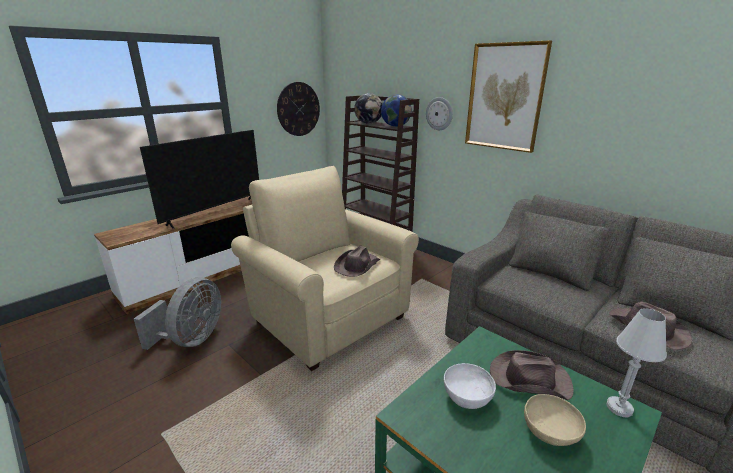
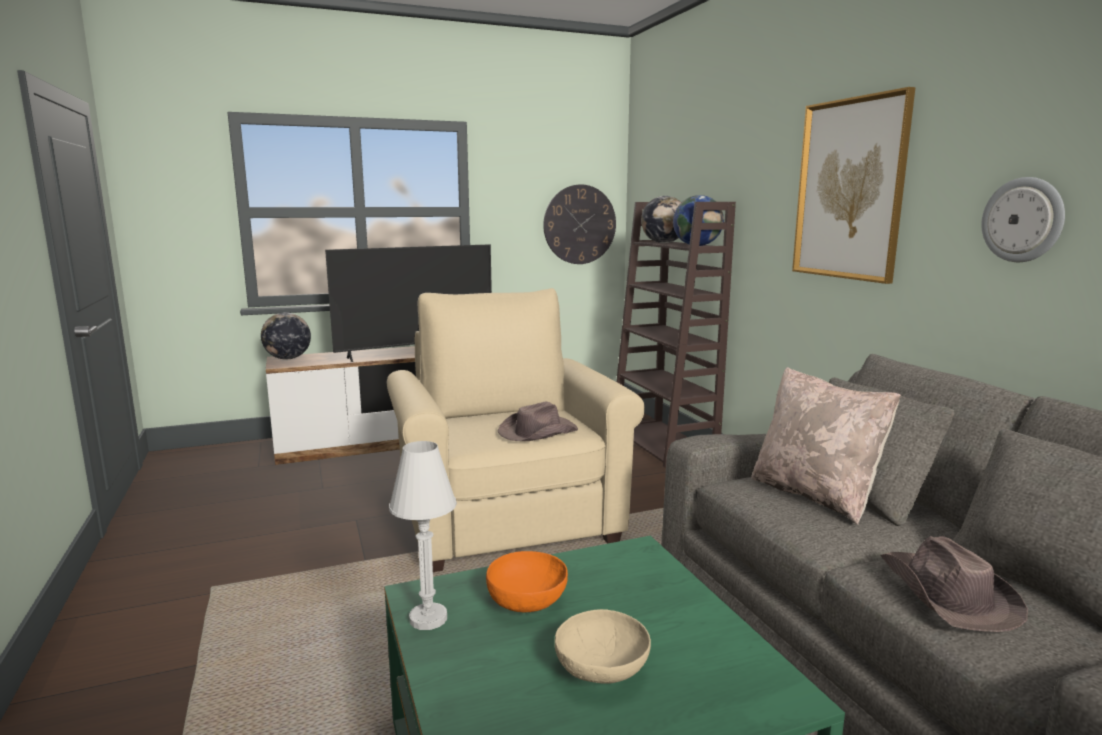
camera: 25 degrees right, 10 degrees down
(115, 233) = (288, 358): none -> globe
(192, 339) = (320, 505): grey fan -> none
(439, 113) = (762, 224): wall clock -> wall clock (1023, 220)
(467, 396) = (527, 601): white bowl -> orange bowl
(528, 378) = (649, 608): brown hat -> none
(541, 281) = (815, 495): none -> beige pillow
(619, 408) = (764, 683): white table lamp -> white table lamp (428, 618)

